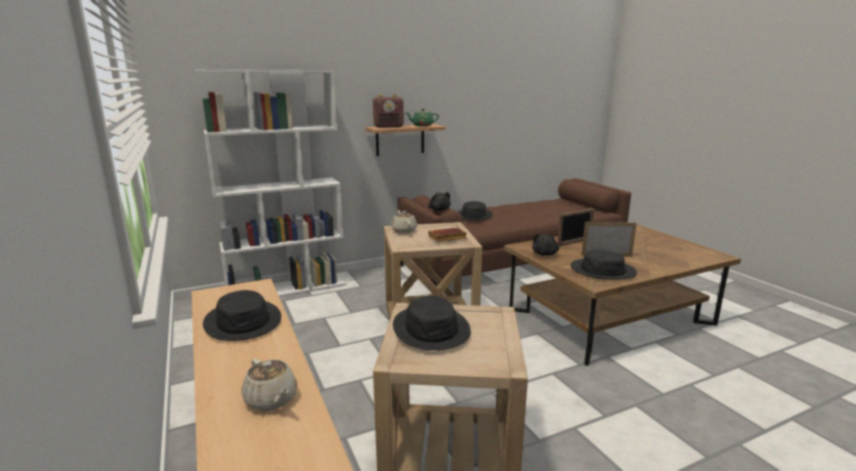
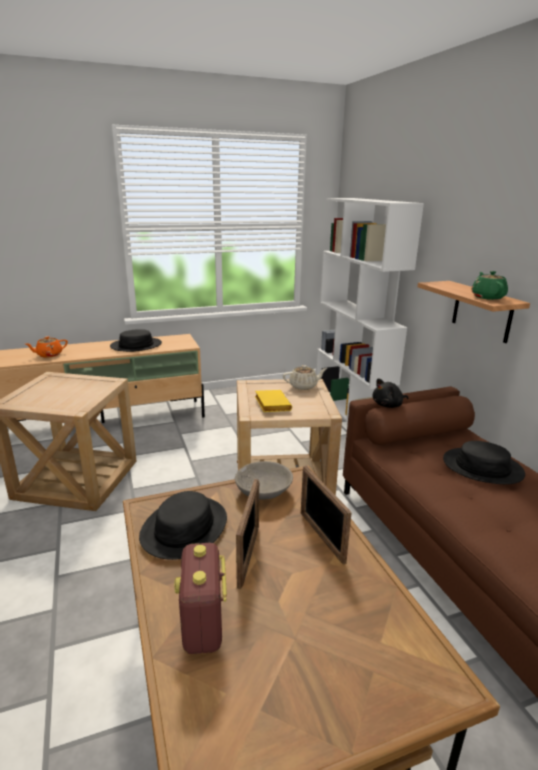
camera: 95 degrees right, 5 degrees up
(271, 399) = (49, 355): beige teapot -> orange teapot
(389, 127) = (452, 286): radio -> radio (203, 624)
(431, 329) = (76, 386): black hat -> none
(446, 238) = (271, 404): brown book -> yellow book
(545, 254) = (263, 490): black plush toy -> grey bowl

